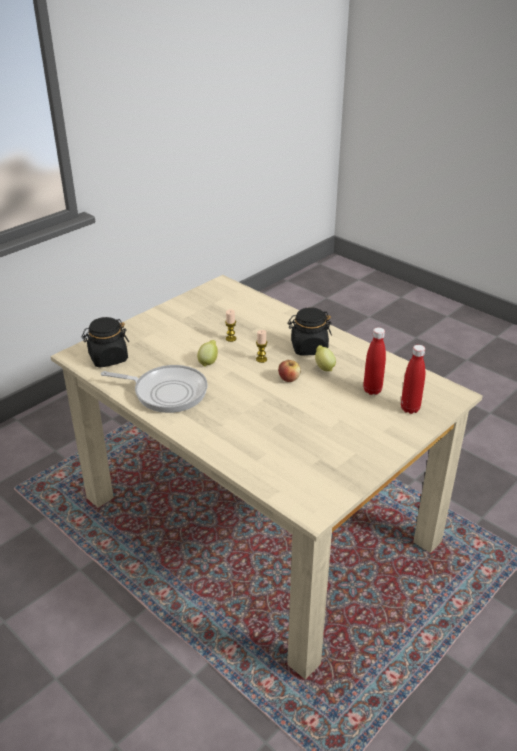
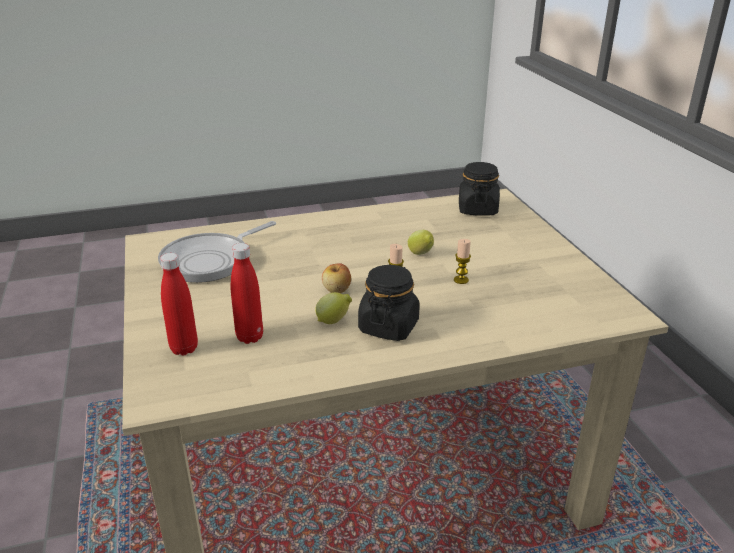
camera: 120 degrees right, 5 degrees down
(166, 392) = (387, 223): frying pan -> frying pan (210, 261)

